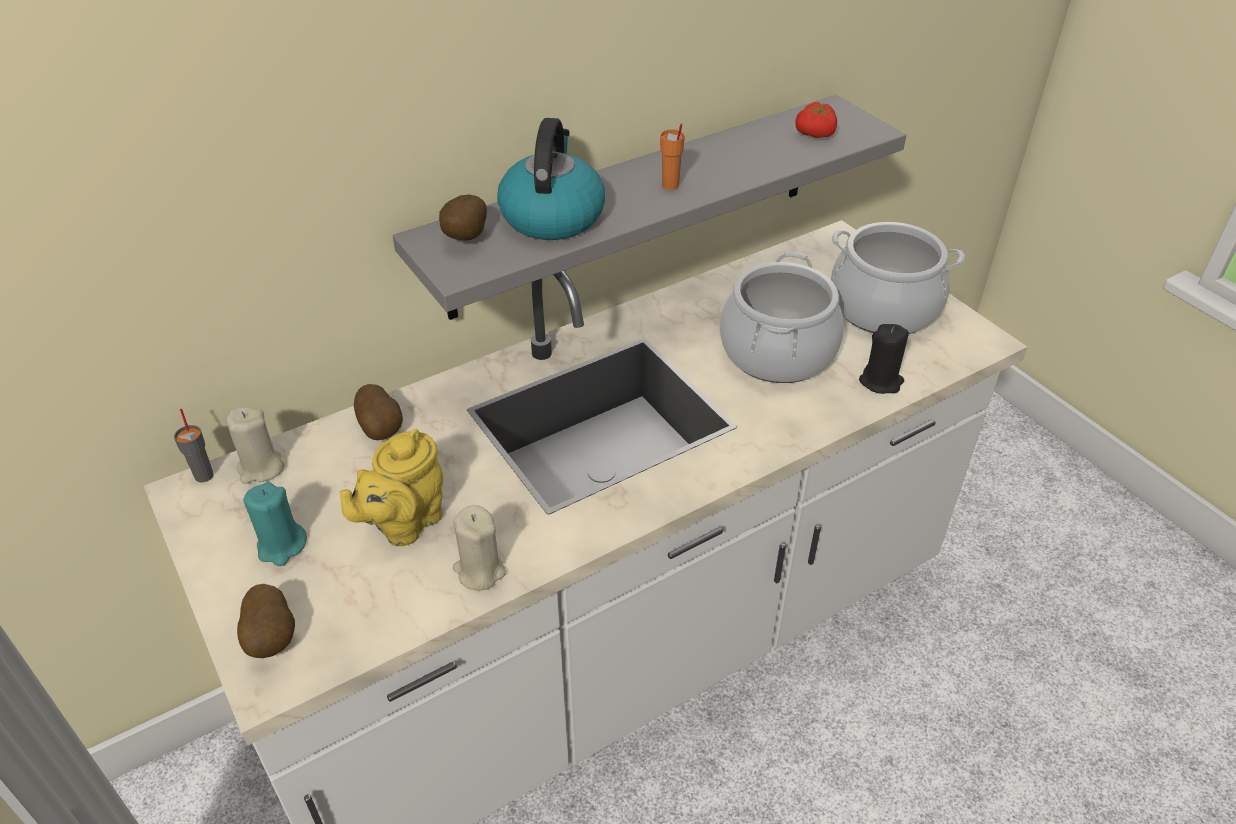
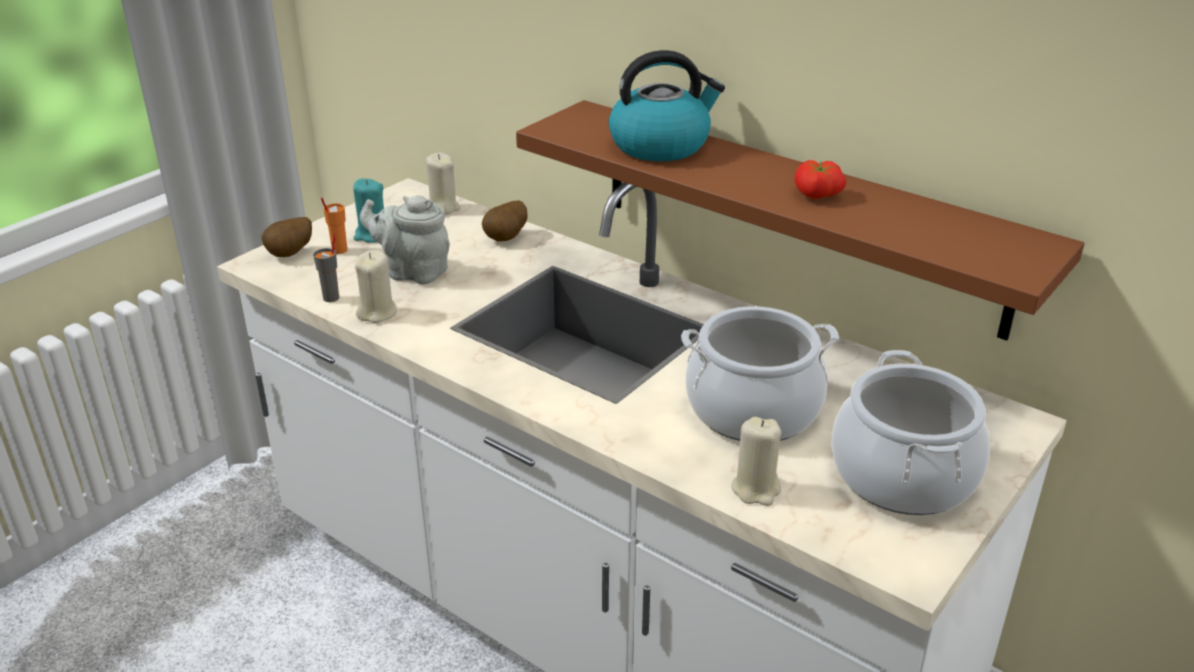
camera: 70 degrees right, 10 degrees down
(204, 475) = (426, 192): grey cup -> grey cup (331, 298)
(404, 523) = (413, 272): yellow teapot -> grey teapot
(463, 239) = (596, 122): potato -> none
(635, 205) = (796, 214): grey shelf -> brown shelf
(670, 185) = (763, 183): orange cup -> orange cup (339, 250)
(816, 134) = (961, 240): tomato -> tomato (816, 195)
(881, 382) = (756, 489): black candle -> beige candle

